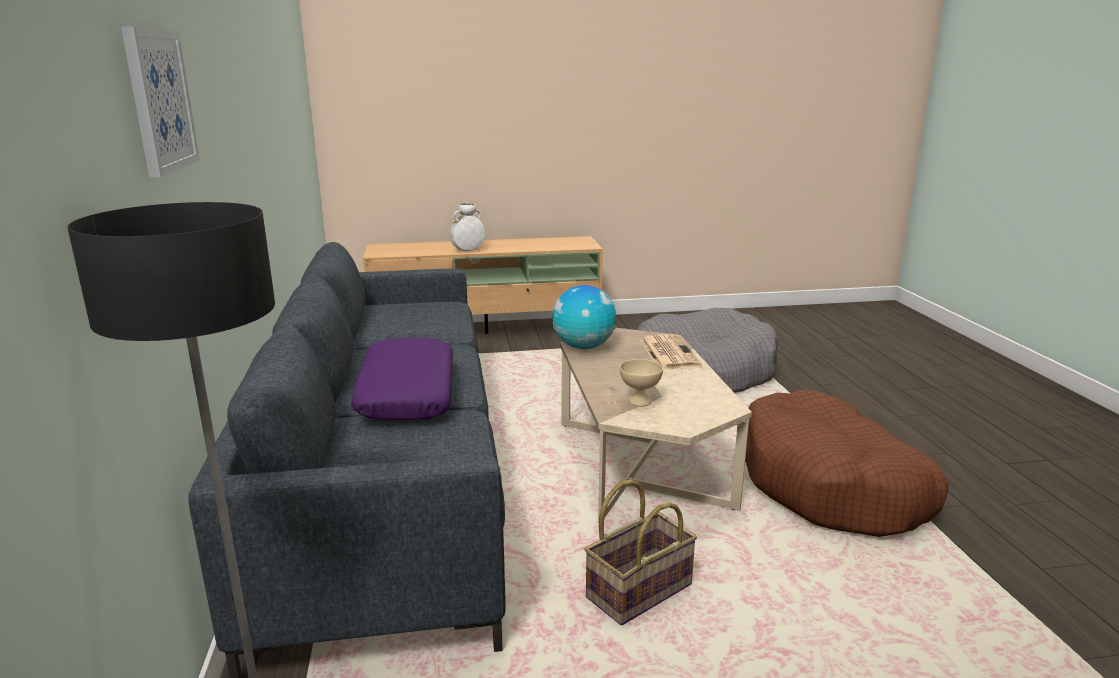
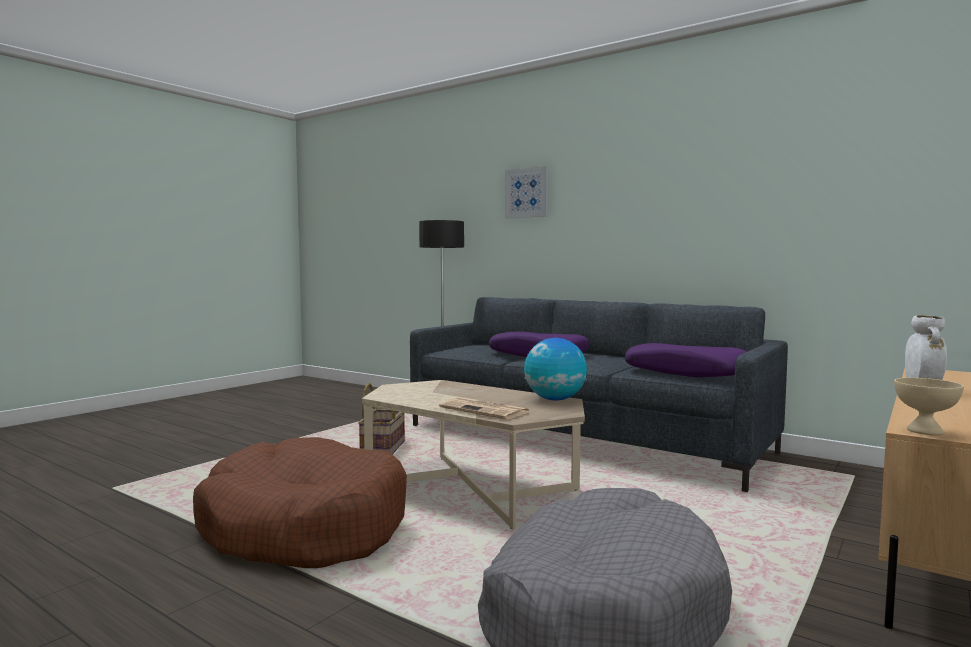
camera: 135 degrees right, 15 degrees down
(428, 314) = (686, 372): none -> purple pillow
(639, 402) = (439, 388): beige bowl -> beige bowl (924, 431)

